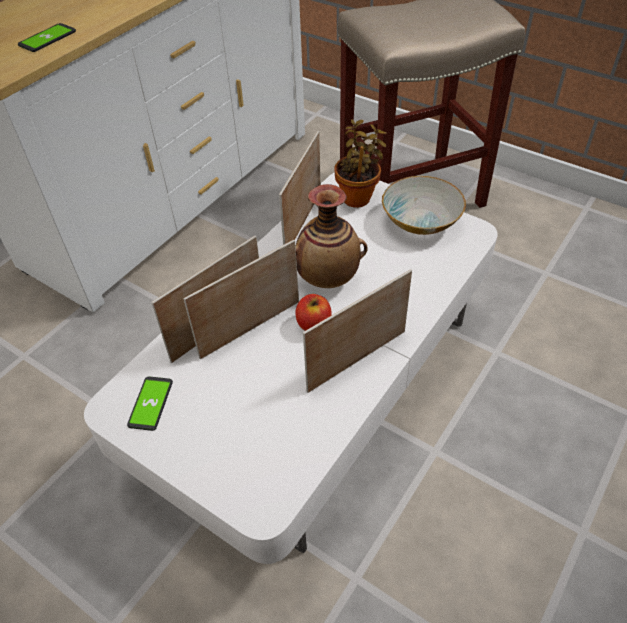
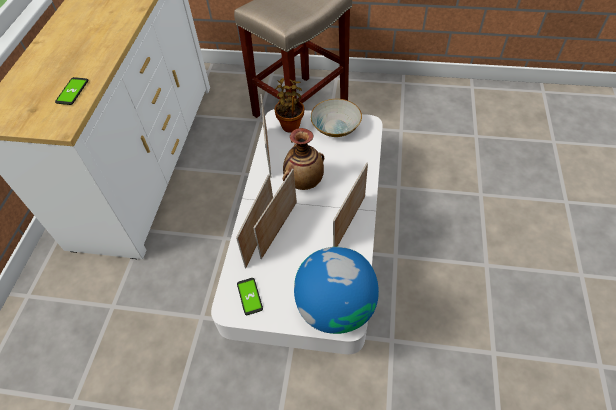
camera: 25 degrees left, 5 degrees up
(259, 475) = (335, 307): none -> globe
(314, 324) = (313, 212): apple -> none

